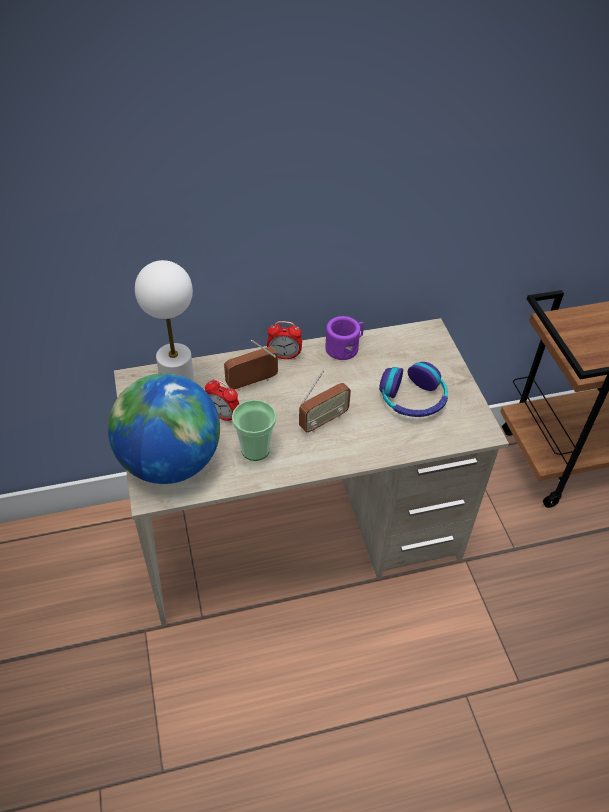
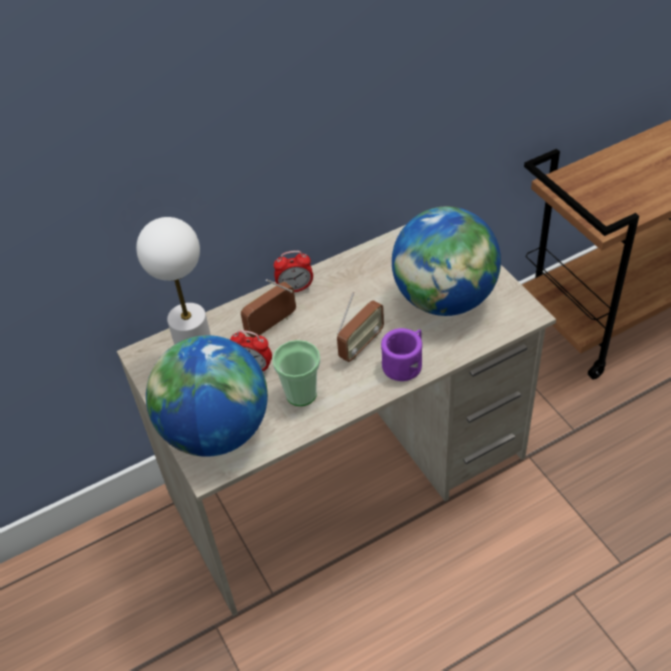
camera: 10 degrees left, 0 degrees up
(345, 347) = (355, 263): purple mug -> purple mug (405, 363)
(413, 399) = (444, 299): headphones -> globe

